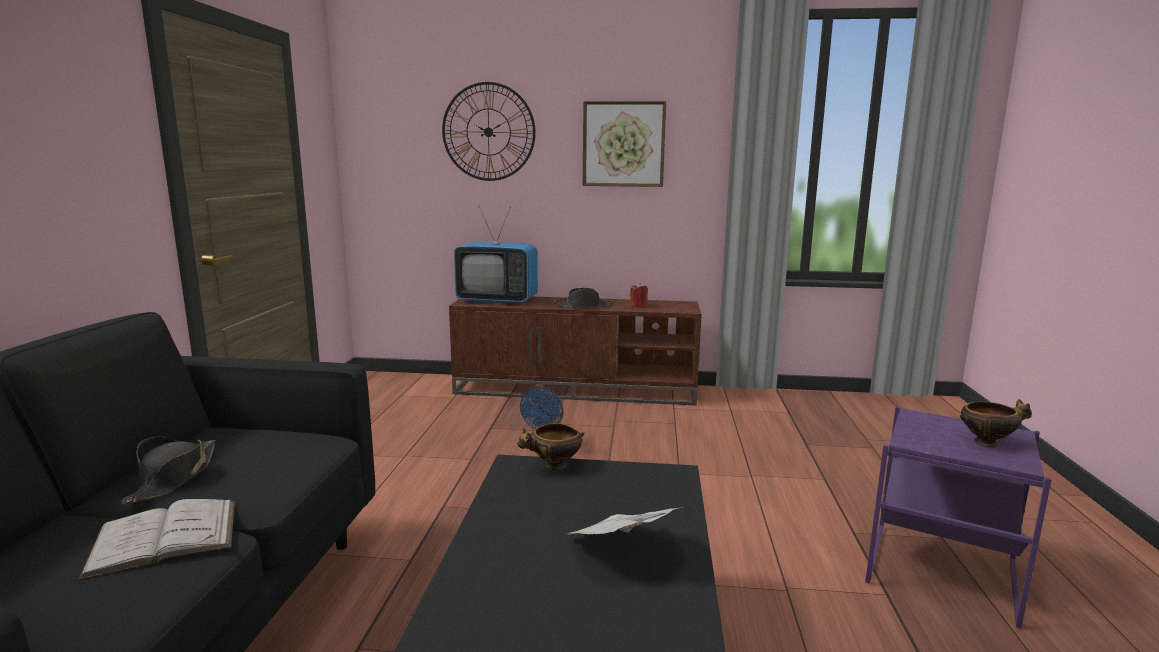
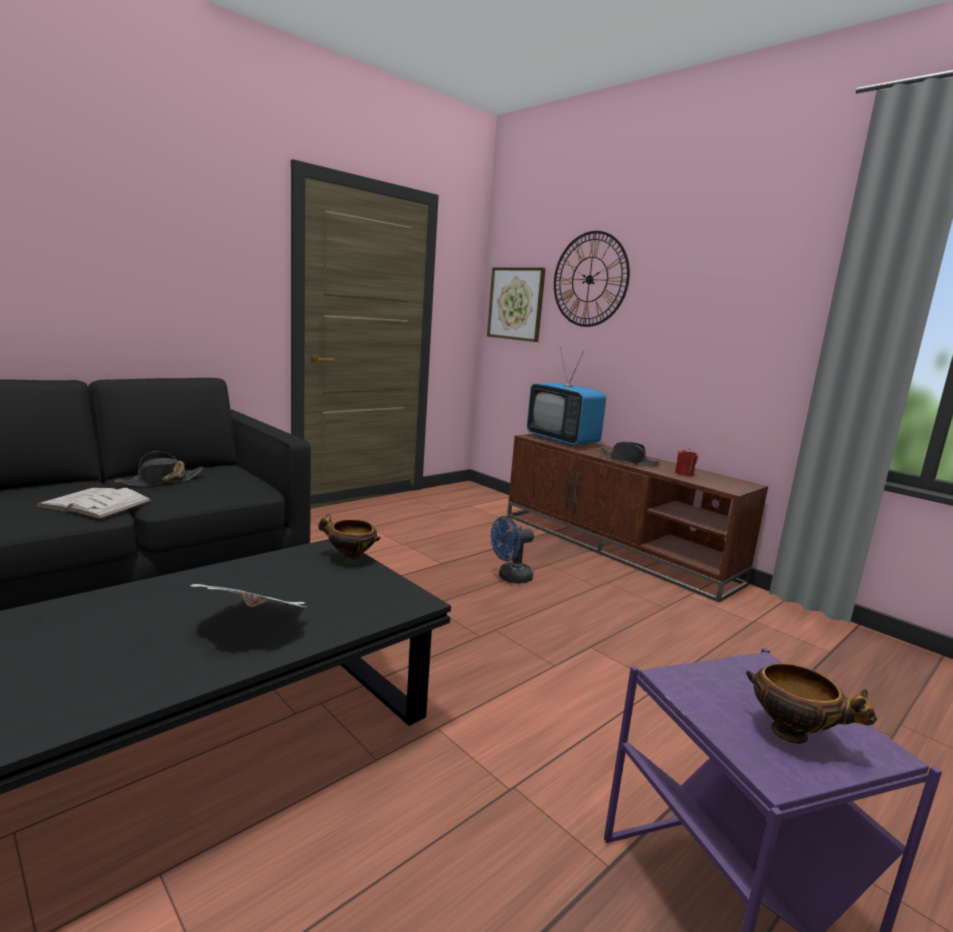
camera: 40 degrees right, 0 degrees up
(623, 144) = (712, 295): picture -> picture (516, 304)

